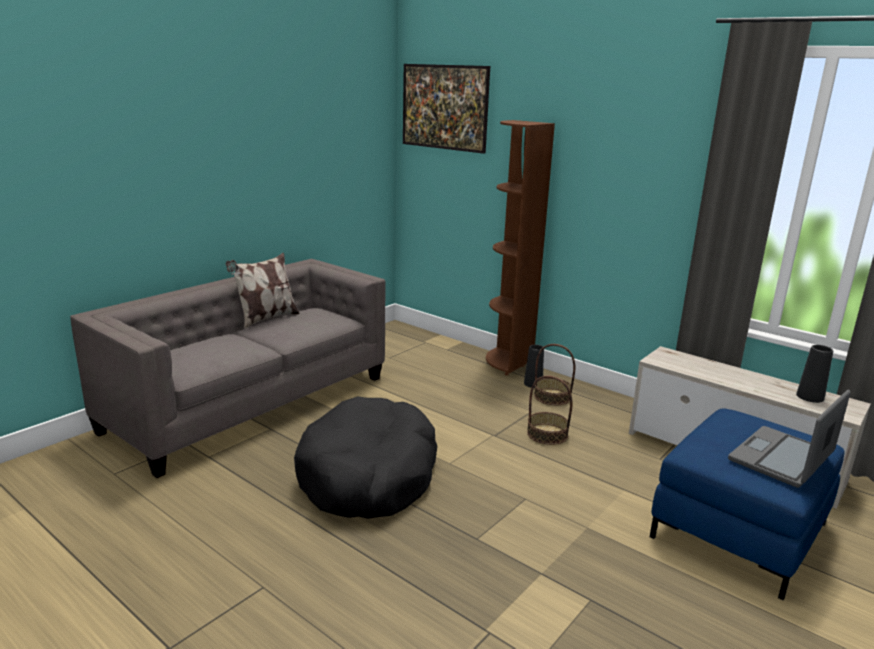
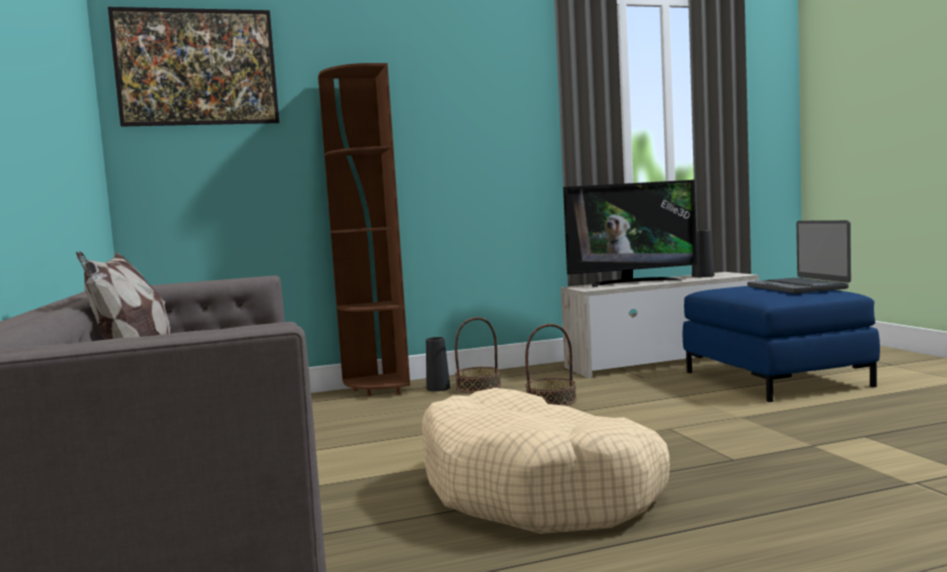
camera: 55 degrees left, 15 degrees down
(368, 475) = (538, 490): black dog bed -> beige dog bed
(719, 370) = (631, 282): none -> television

